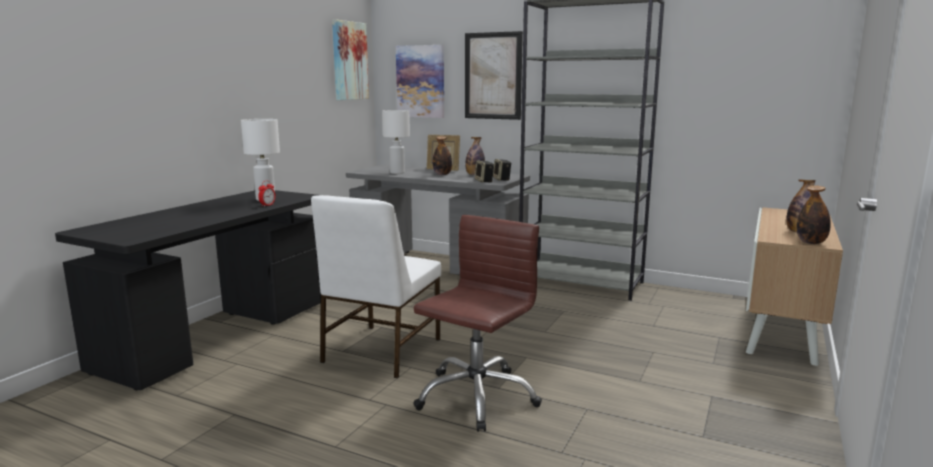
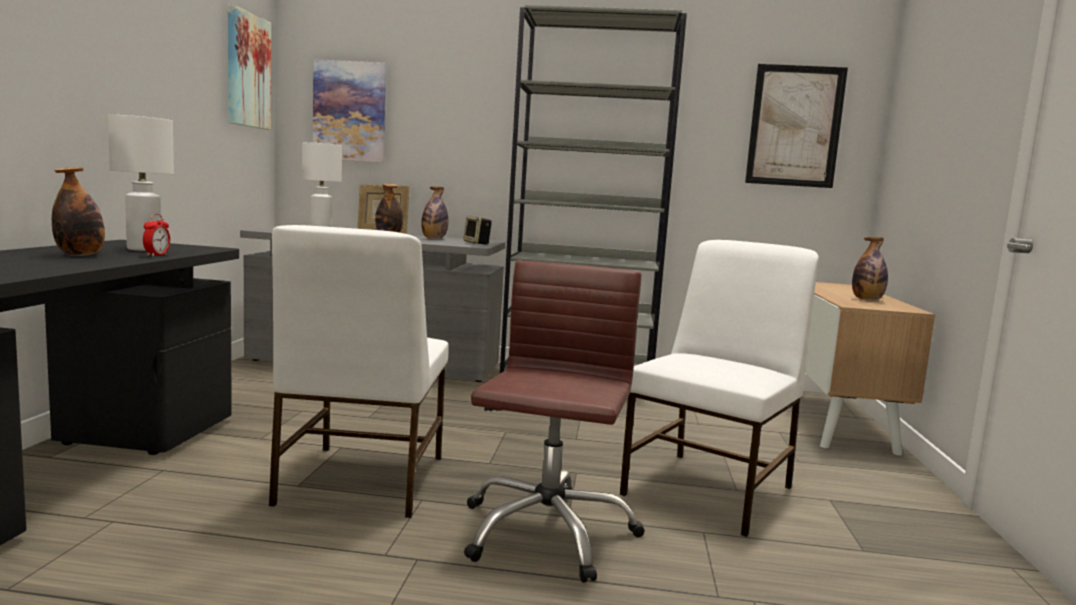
camera: 20 degrees left, 5 degrees down
(484, 181) = (457, 244): speaker -> none
(493, 76) = (456, 110): picture -> picture (795, 126)
(618, 379) = (711, 490): none -> white chair
(811, 242) = (894, 308): bottle -> bottle (80, 255)

